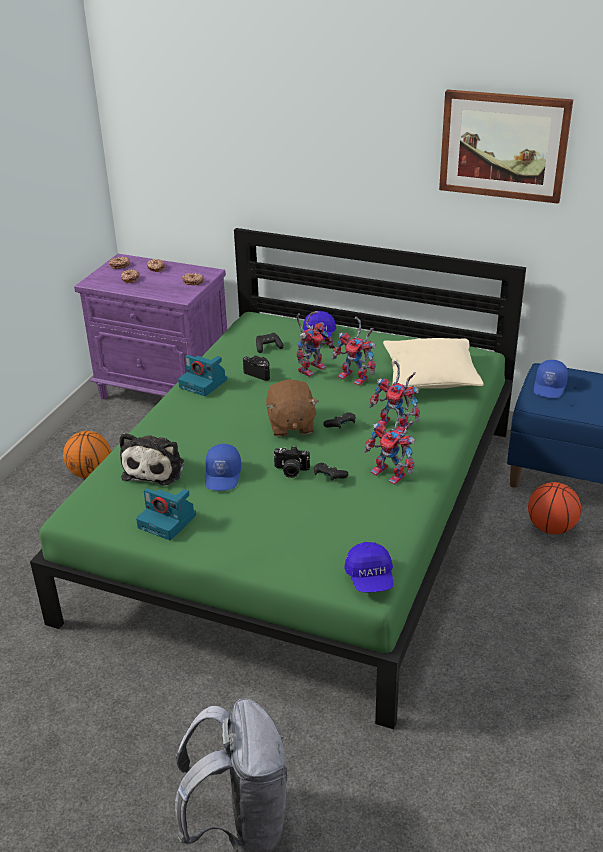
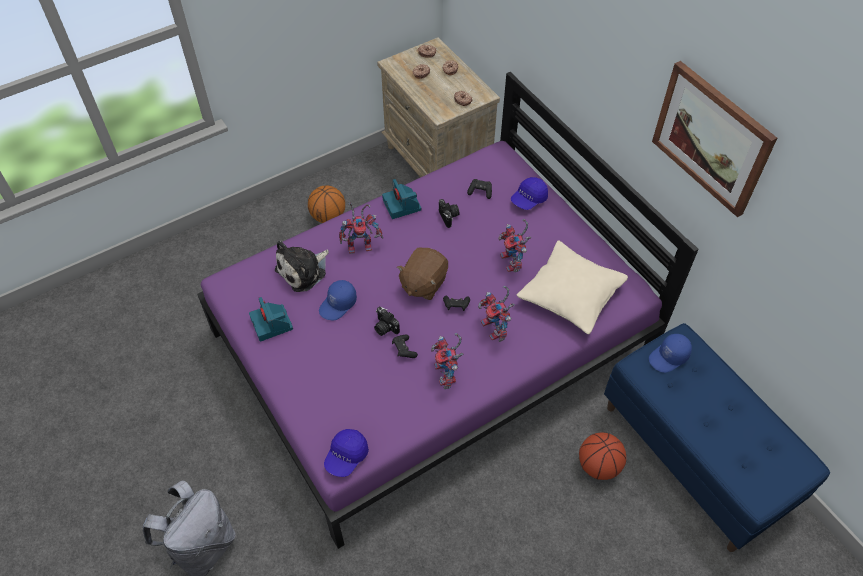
camera: 35 degrees right, 20 degrees up
(165, 390) = (437, 163): purple nightstand -> beige nightstand
(305, 517) = (432, 343): green bed -> purple bed
(312, 368) = (492, 232): toy robot -> toy robot (361, 244)

